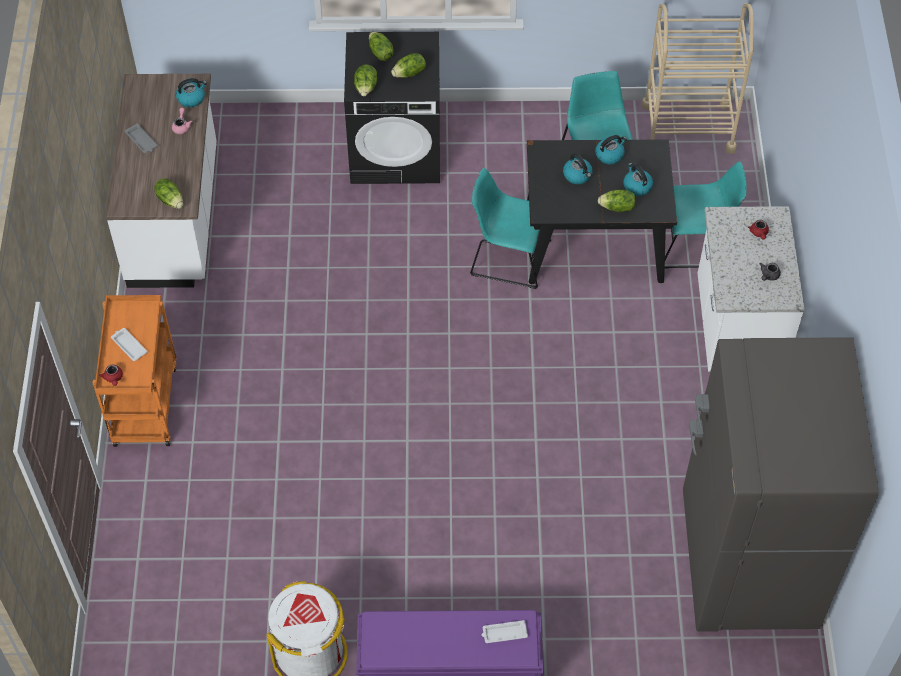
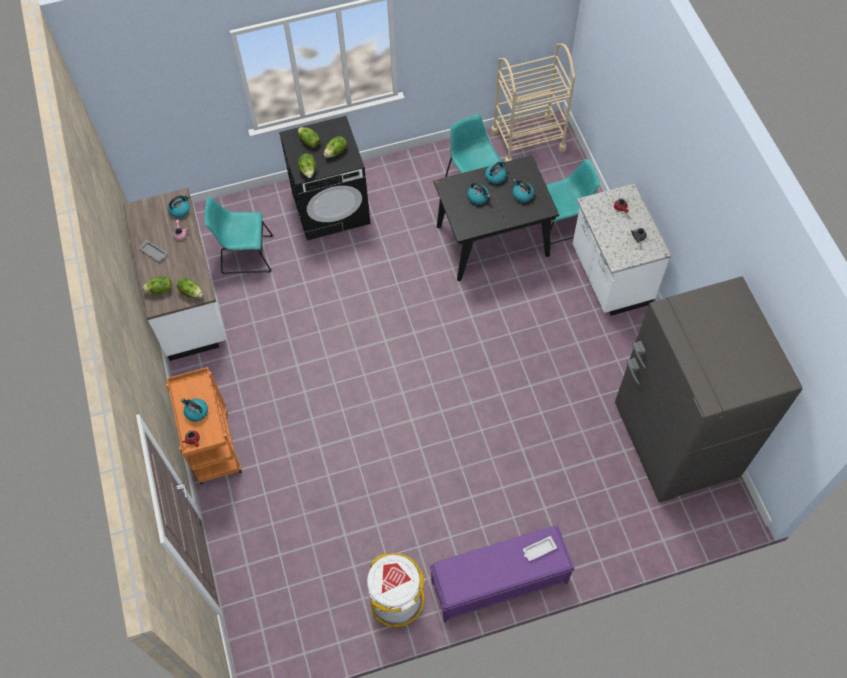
camera: 15 degrees left, 5 degrees up
(129, 345) = (196, 412): white tray -> kettle
(506, 257) = (435, 266): turquoise chair -> turquoise chair (244, 254)
(617, 207) = (514, 214): lettuce -> lettuce (160, 290)

